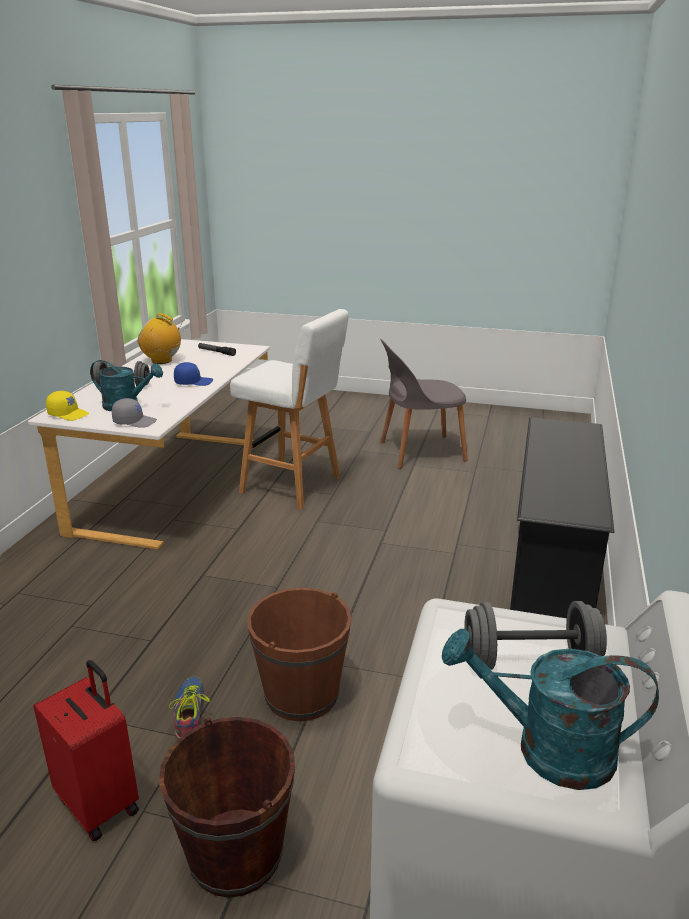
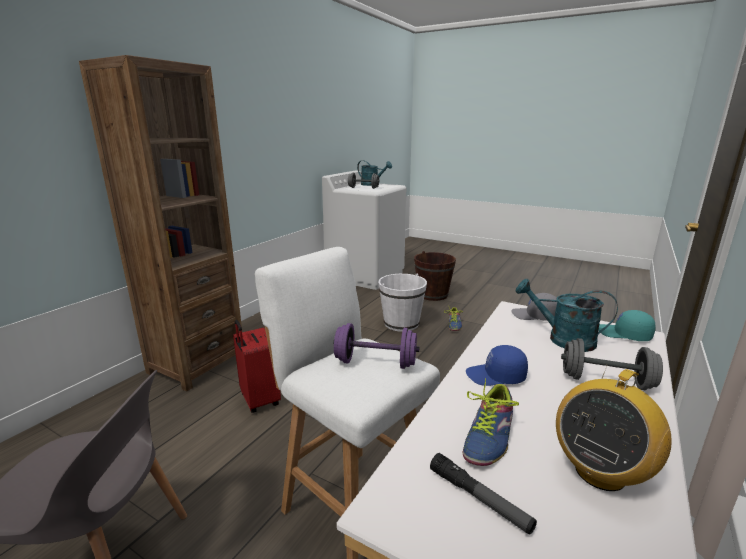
camera: 165 degrees left, 5 degrees down
(69, 414) = (624, 334): yellow cap -> turquoise cap
(100, 803) = (482, 307): red suitcase -> red suitcase (259, 400)
(162, 360) = (600, 472): radio -> radio turned 105 degrees clockwise
(207, 364) = (489, 436): none -> shoe
(271, 372) = (375, 363): none -> purple dumbbell
(301, 694) = (401, 323): brown bucket -> white bucket
(552, 558) = (197, 364): black shoe rack -> brown bookcase

